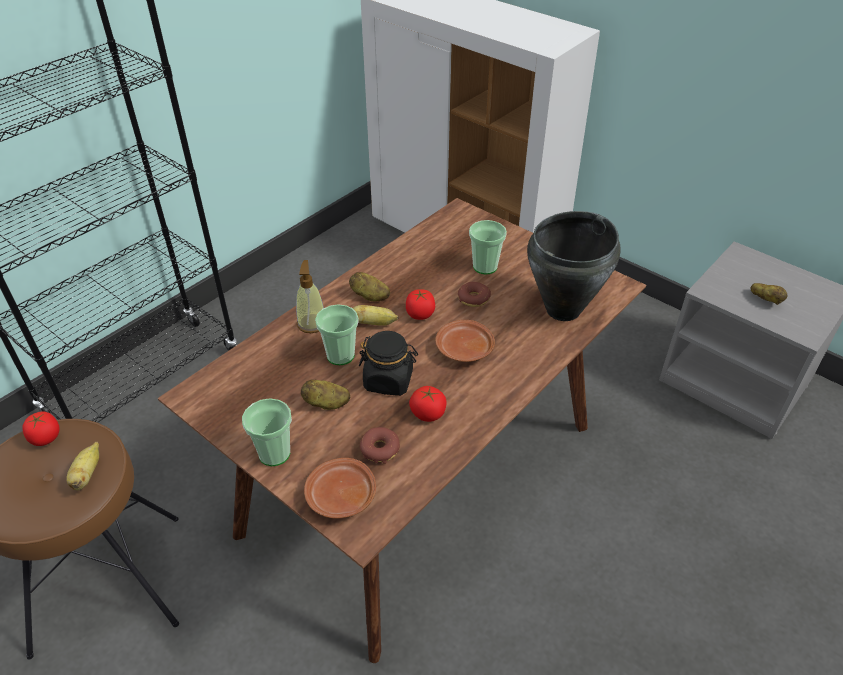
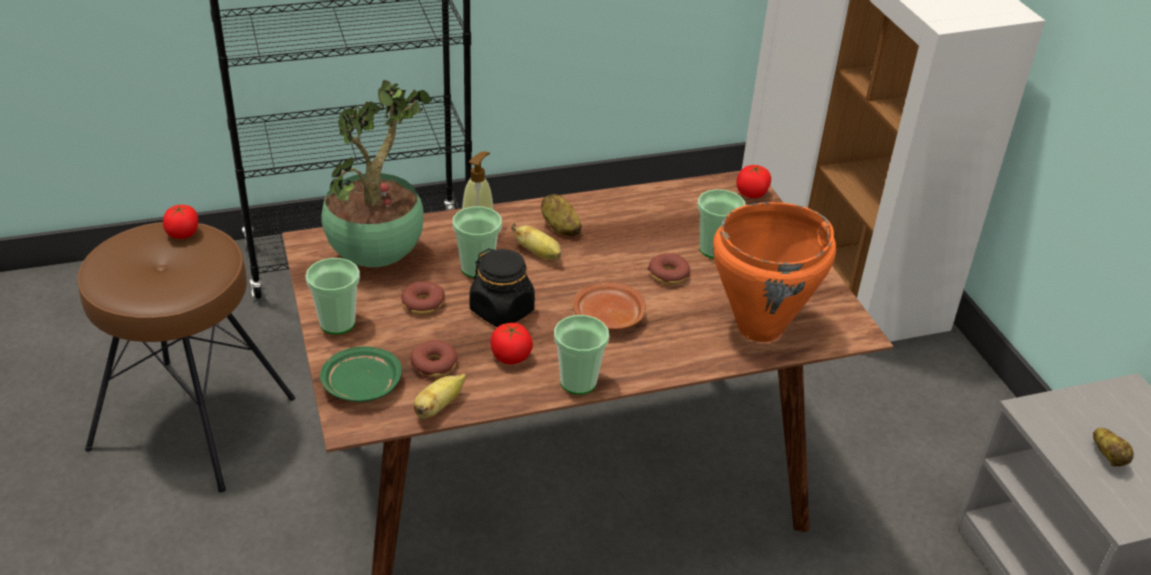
camera: 30 degrees right, 5 degrees down
(87, 475) = (190, 279): banana -> banana (438, 407)
(255, 381) = (377, 255): none -> potted plant
(326, 404) = (423, 304): potato -> donut
(341, 496) = (361, 385): brown plate -> green plate
(420, 314) = (595, 265): tomato -> tomato (751, 193)
(490, 409) = (578, 382): none -> cup
(564, 310) = (760, 328): black cooking pot -> orange cooking pot

